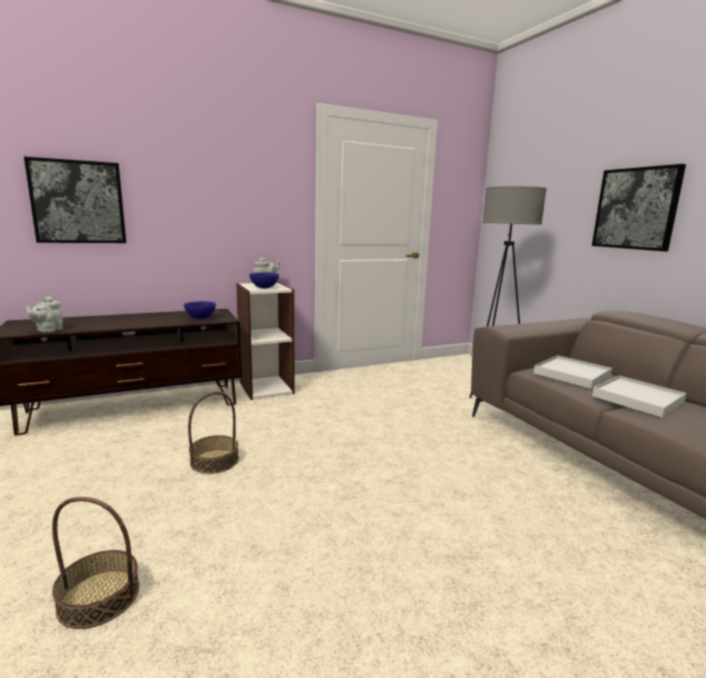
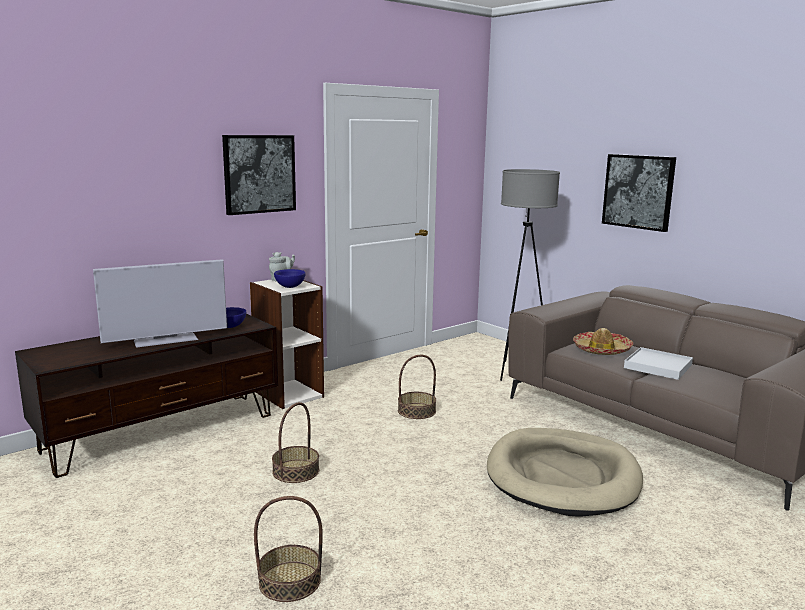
camera: 15 degrees left, 0 degrees up
(48, 330) = (88, 358): grey teapot -> none
(78, 202) = (89, 210): picture -> picture (259, 174)
(132, 323) = (166, 340): none -> television
(370, 417) = (416, 411): none -> basket
(494, 514) = (562, 476): none -> beige dog bed
(571, 374) = (601, 350): white tray -> hat

